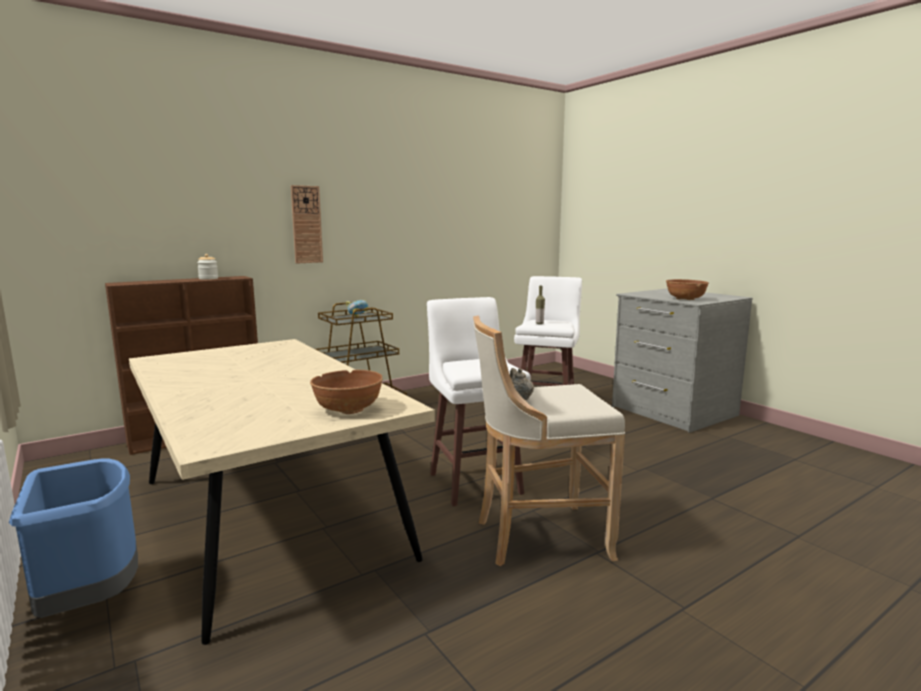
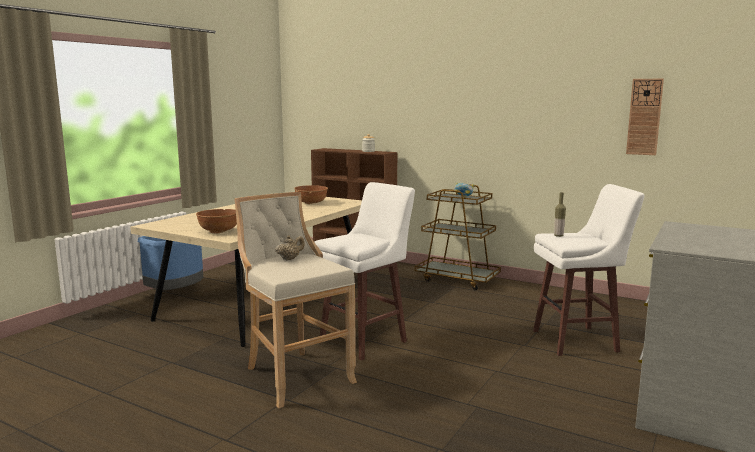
camera: 65 degrees right, 0 degrees up
(306, 224) = (447, 114): wall clock -> wall clock (644, 117)
(685, 299) = (688, 242): brown bowl -> brown bowl (311, 203)

